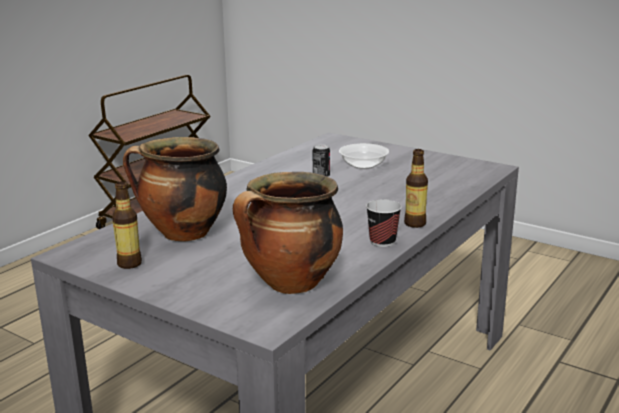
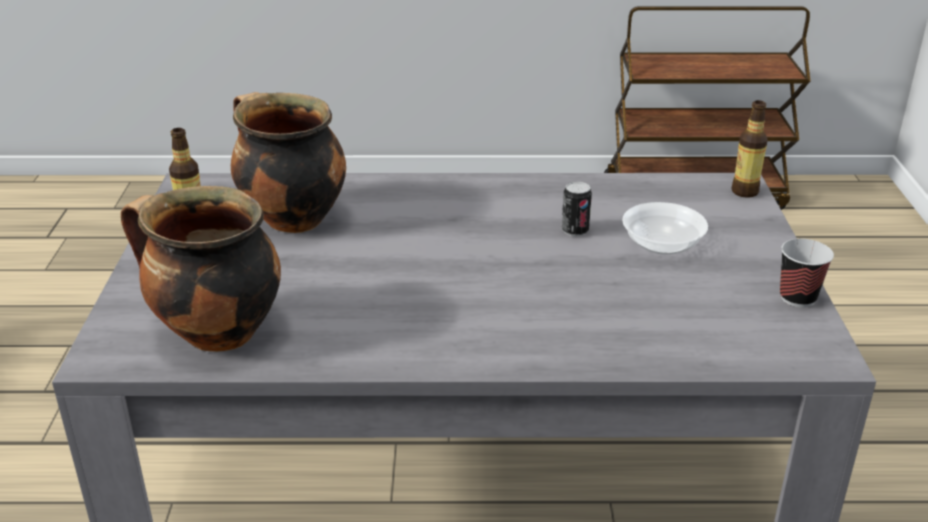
camera: 55 degrees right, 10 degrees up
(382, 242) = (400, 353): cup -> cup (797, 298)
(415, 223) = (491, 358): bottle -> bottle (744, 192)

